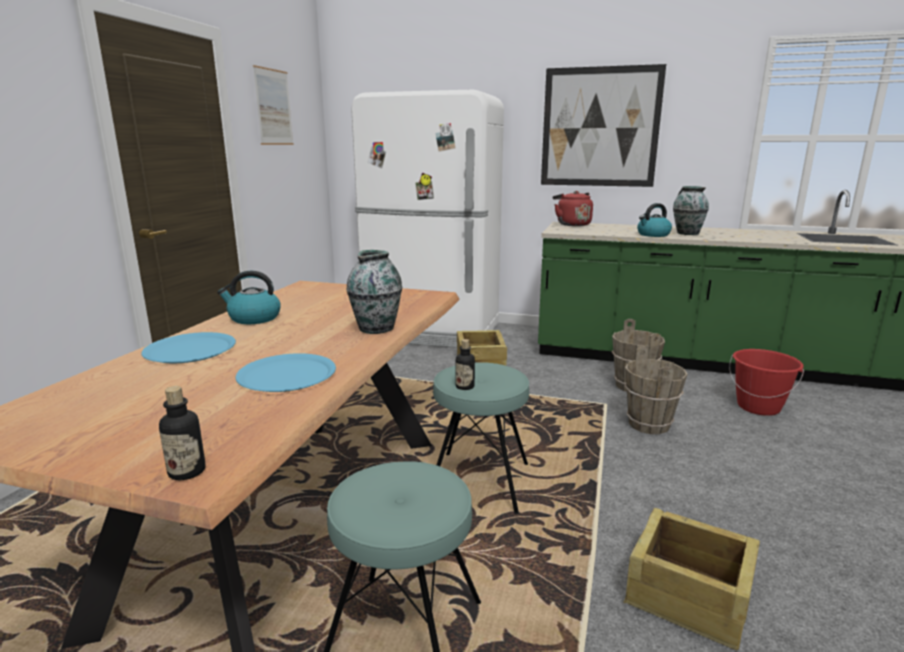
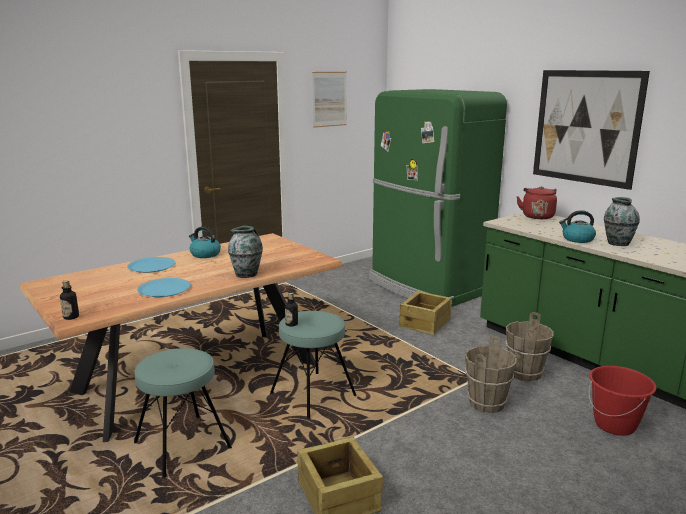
camera: 35 degrees right, 0 degrees up
(431, 331) = (427, 287): white fridge -> green fridge

